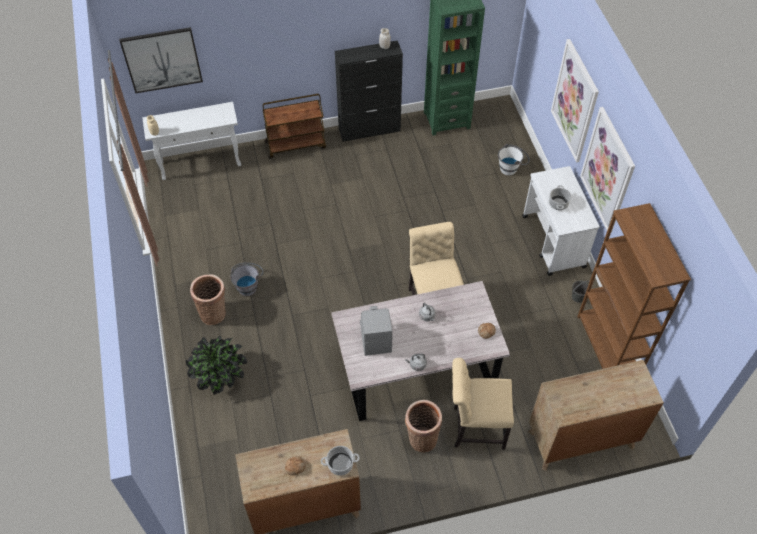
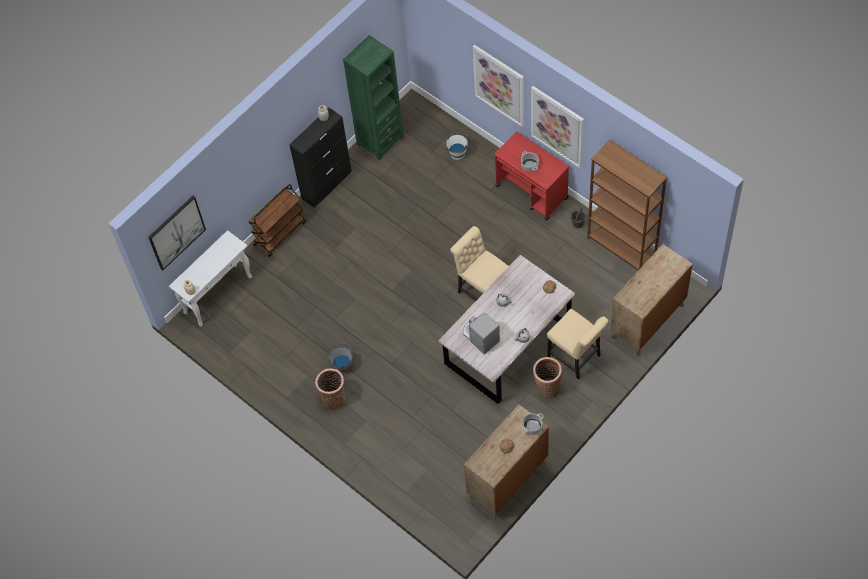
camera: 30 degrees left, 5 degrees up
(220, 376) = (378, 437): potted plant -> none
(475, 427) = (576, 358): beige chair -> beige chair turned 105 degrees counterclockwise
(553, 242) = (532, 192): white cart -> red cart

